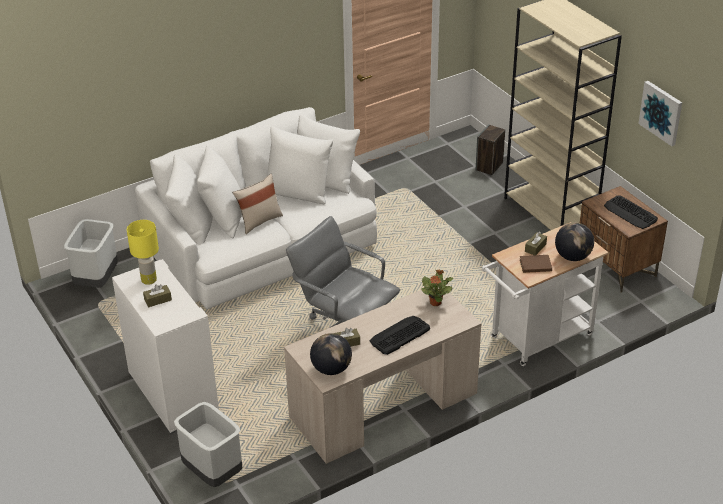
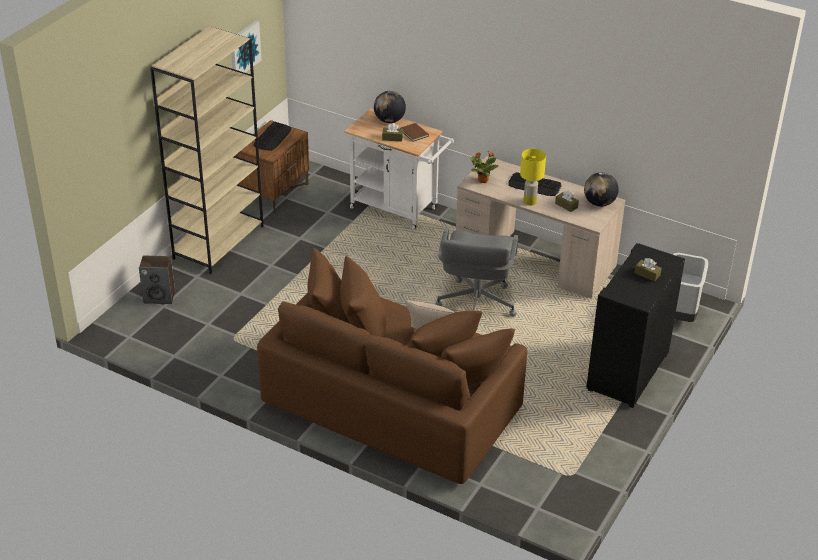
camera: 120 degrees left, 0 degrees up
(96, 280) = (541, 496): grey trash can -> none
(148, 280) = (630, 290): yellow table lamp -> yellow table lamp (530, 202)
(171, 393) = (628, 371): white cabinet -> black cabinet
(263, 245) = (395, 401): white sofa -> brown sofa

